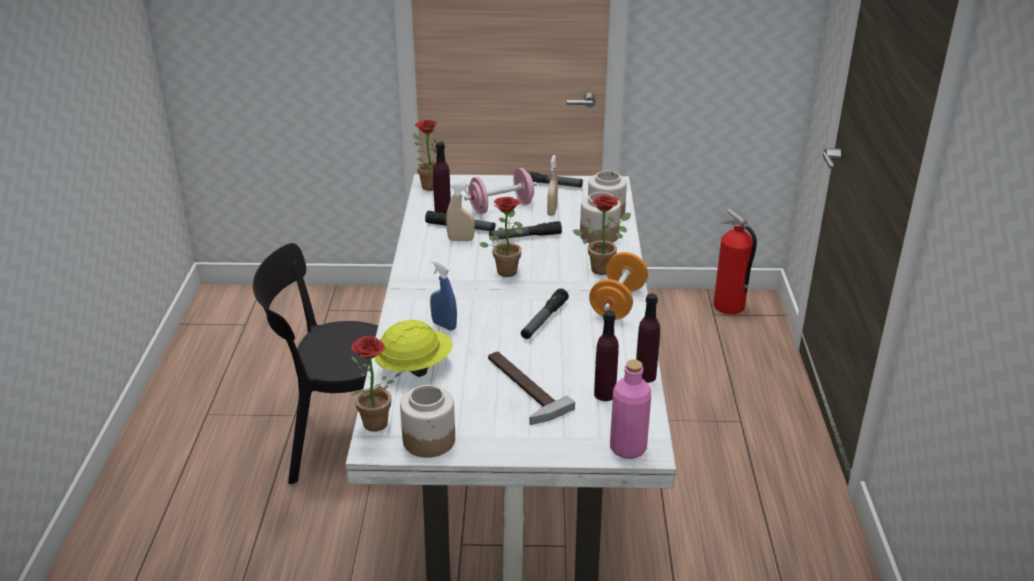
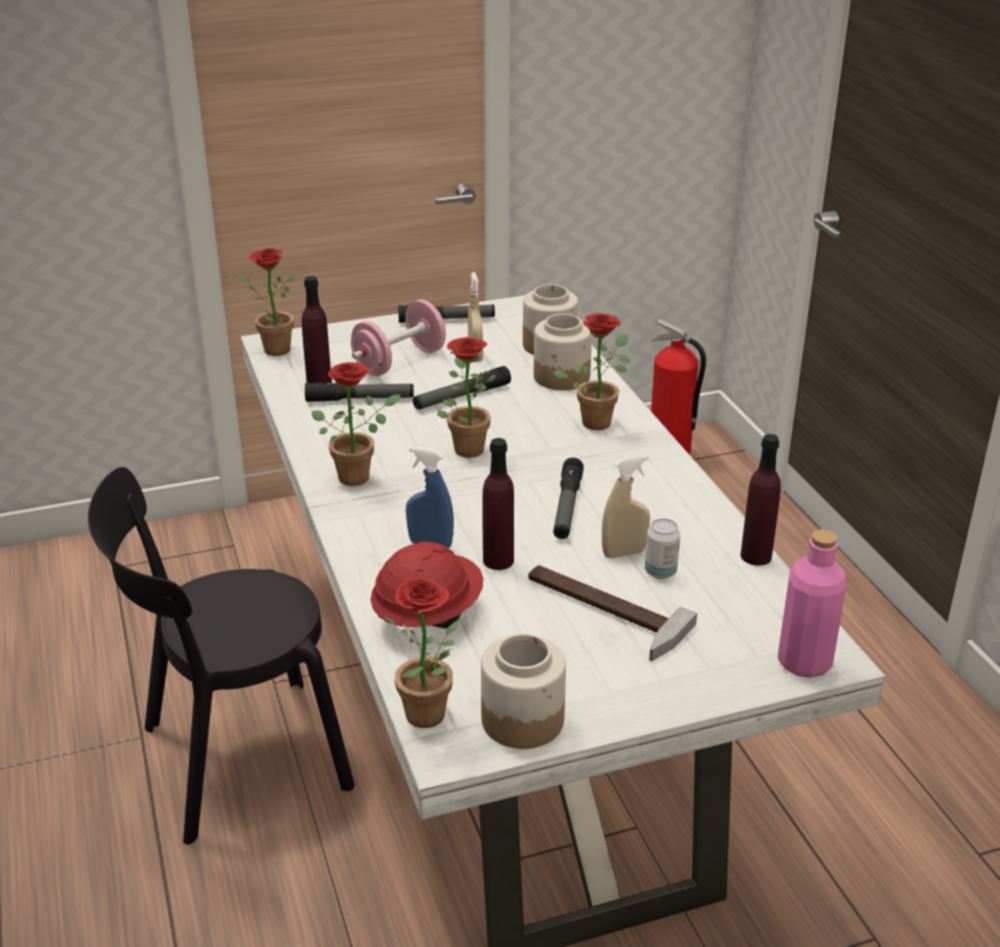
camera: 20 degrees left, 0 degrees up
(414, 367) = (427, 615): yellow hard hat -> red hard hat
(429, 274) = (359, 475): none -> potted plant
(461, 240) = (372, 417): beige spray bottle -> beige spray bottle (624, 553)
(575, 372) = (660, 572): none -> can
(604, 394) = (721, 593): purple bottle -> purple bottle (498, 560)
(617, 303) = (650, 464): orange dumbbell -> none

